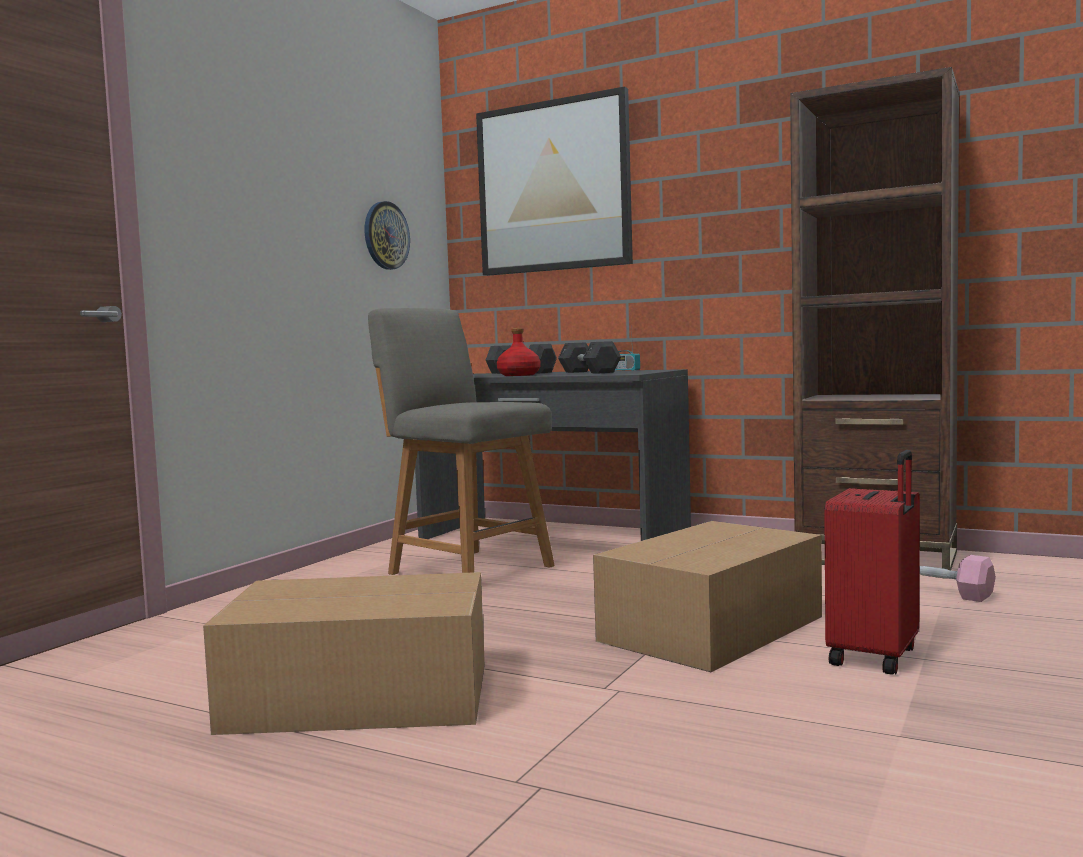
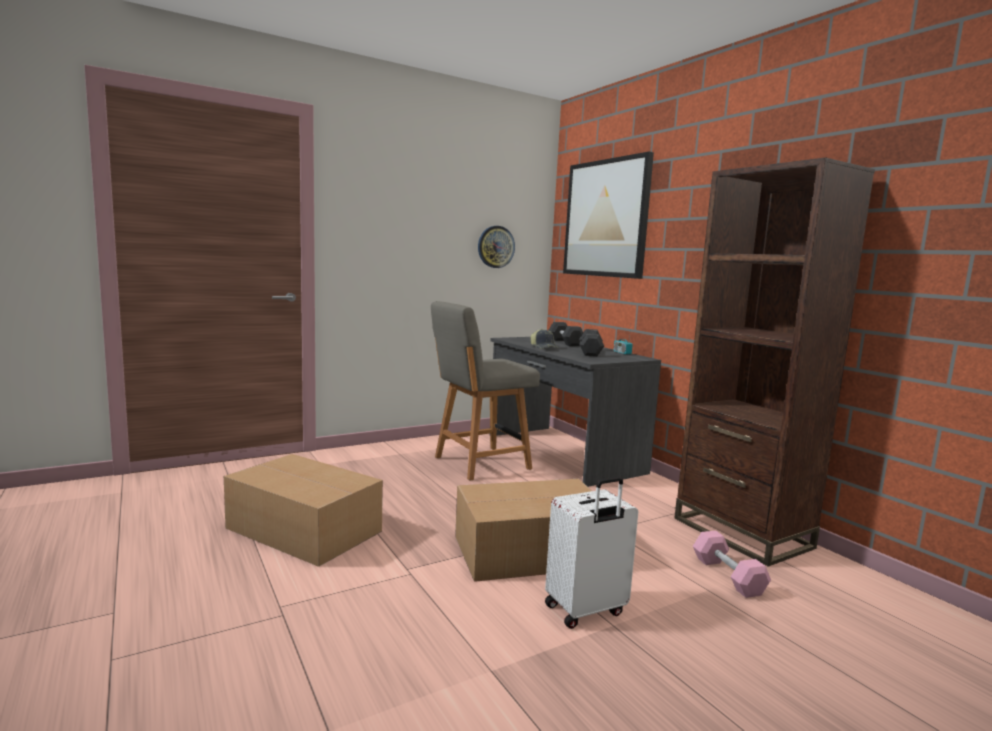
camera: 30 degrees right, 5 degrees up
(467, 569) = (479, 463): grey chair -> grey chair turned 105 degrees counterclockwise
(519, 375) = (544, 347): red bottle -> cap
(876, 656) = (586, 610): red suitcase -> white suitcase

